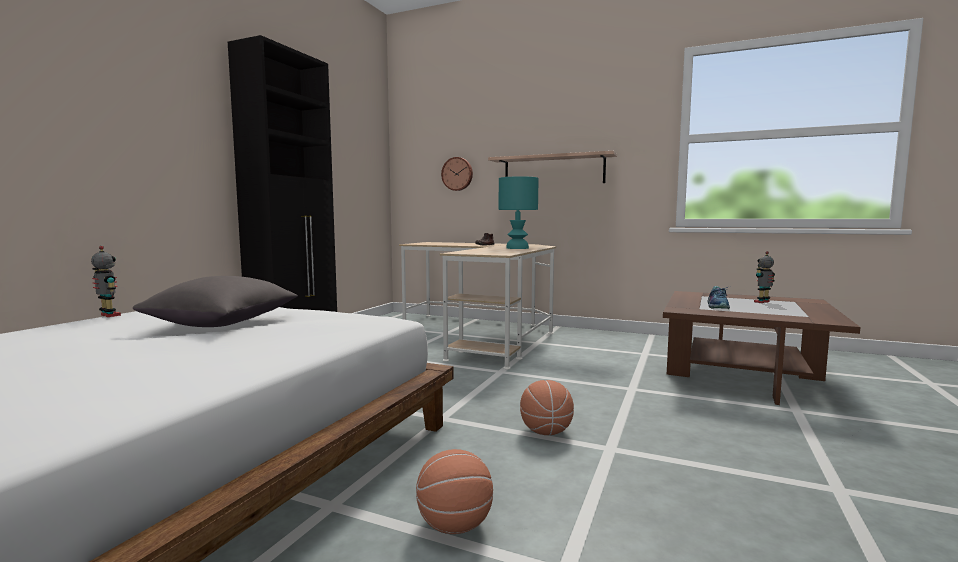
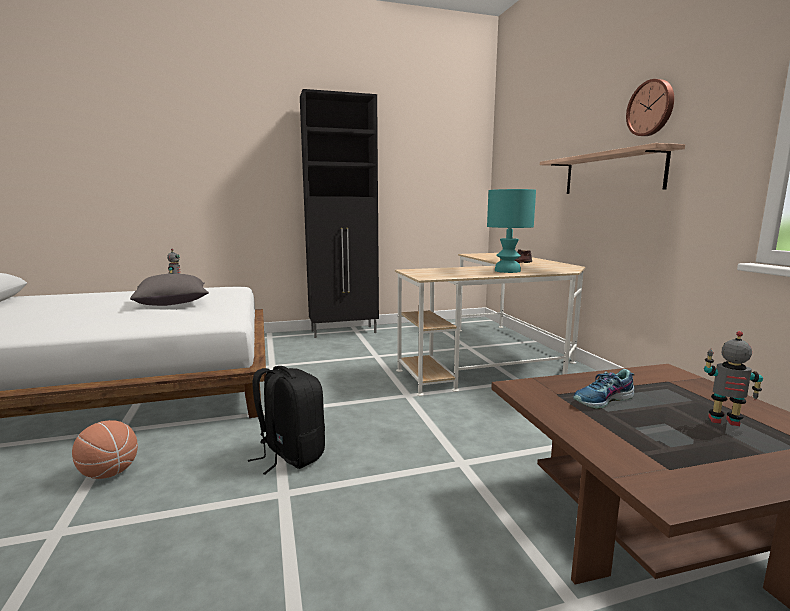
camera: 50 degrees right, 5 degrees up
(457, 174) = (532, 180): wall clock -> wall clock (651, 108)
(546, 432) = (290, 455): basketball -> black backpack

